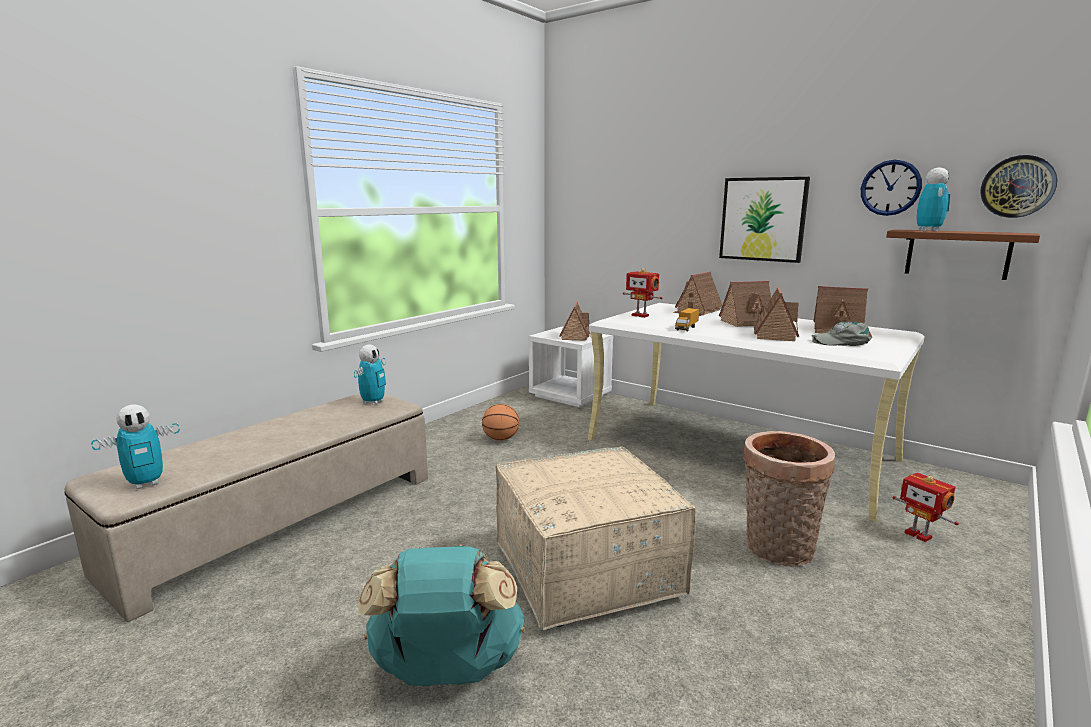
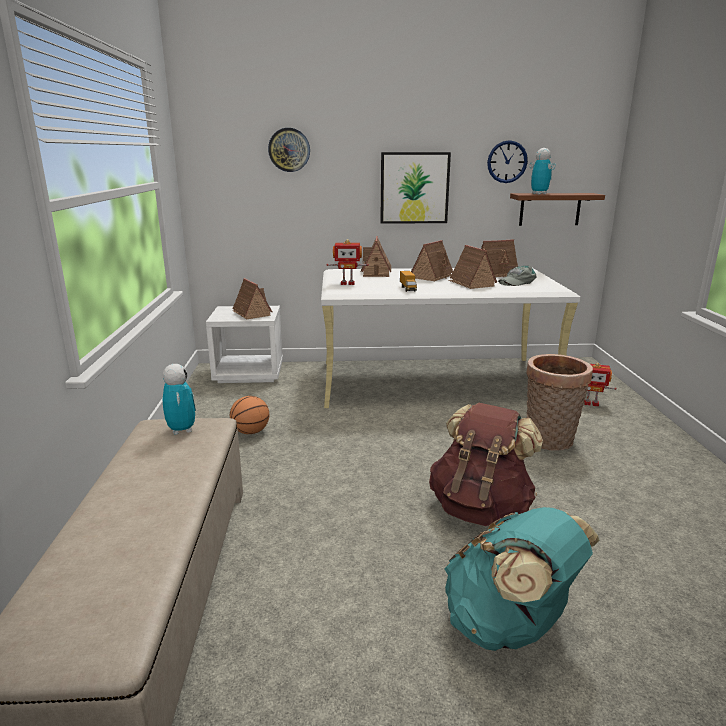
camera: 40 degrees left, 5 degrees up
(146, 483) = (109, 621): toy robot -> none
(587, 573) = (480, 508): beige ottoman -> brown backpack
(1017, 186) = (581, 161): wall clock -> wall clock (289, 150)

